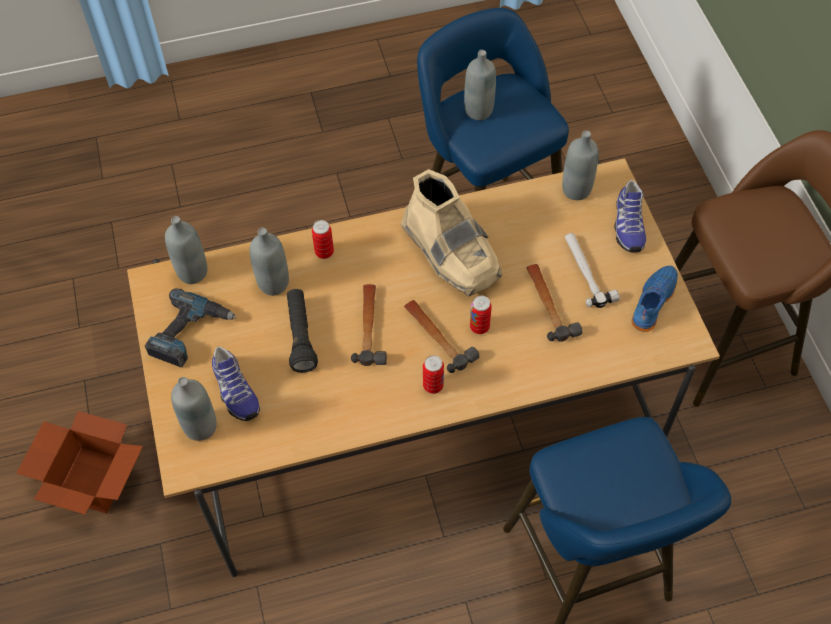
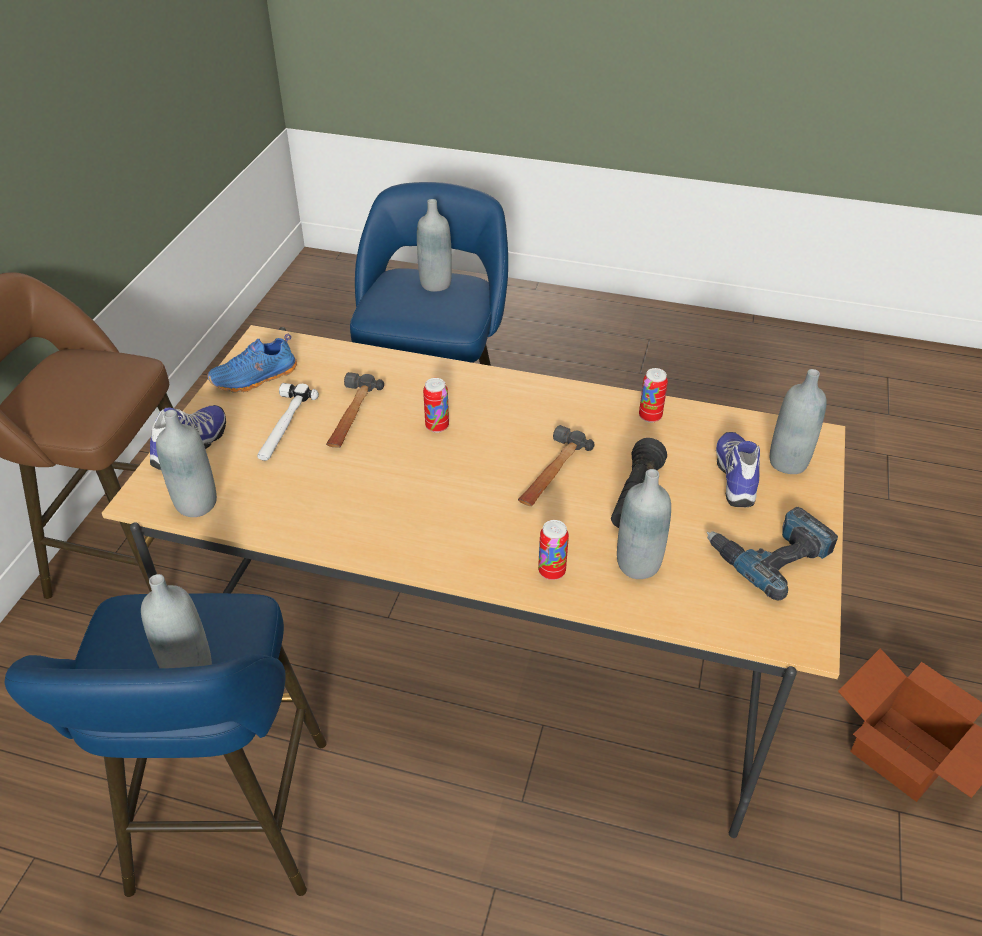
camera: 150 degrees left, 15 degrees down
(192, 272) = (742, 626): grey bottle -> grey bottle (435, 283)
(433, 386) = (524, 402): can -> can (650, 416)
(437, 336) = (486, 436): hammer -> none
(451, 252) = (401, 504): beige boot -> none

